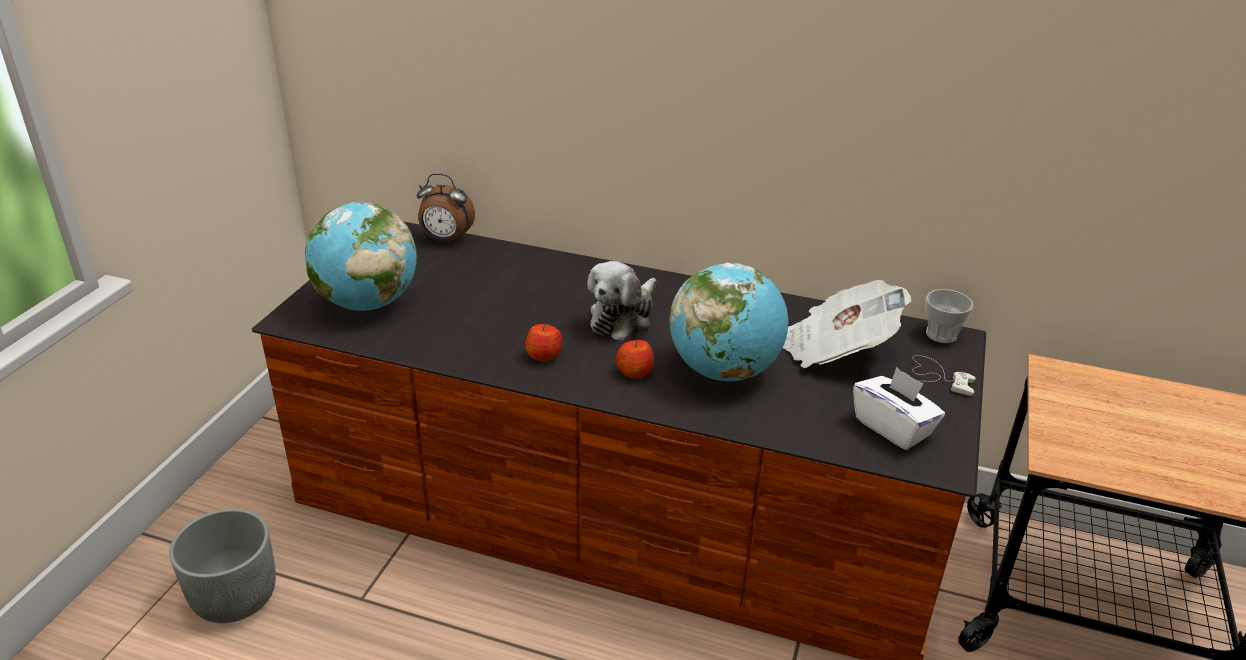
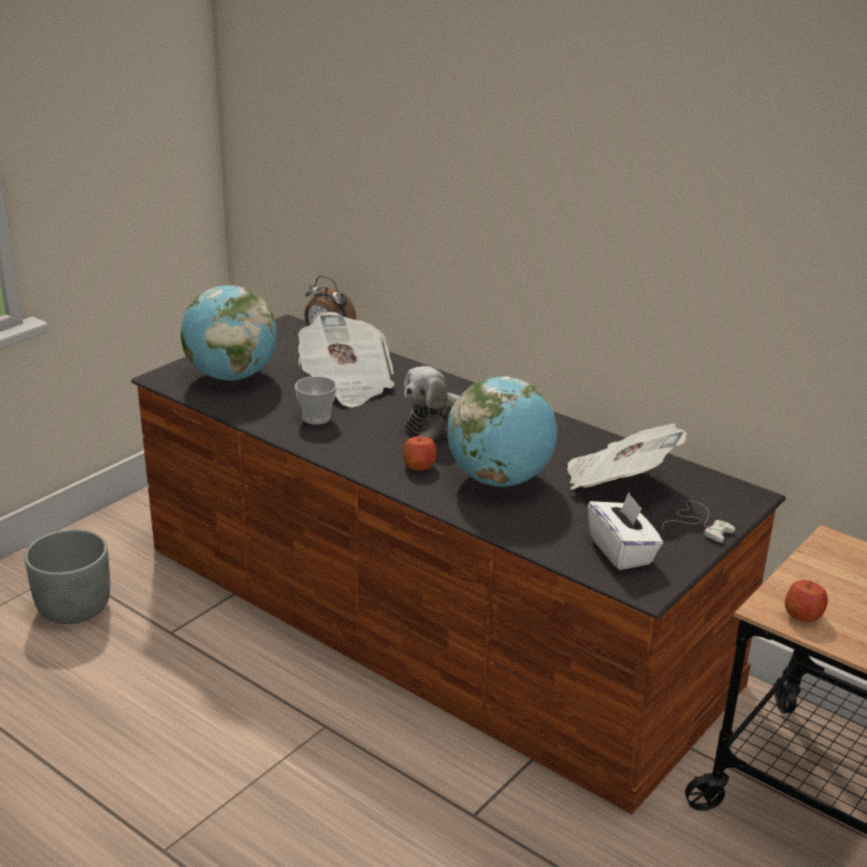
camera: 20 degrees right, 5 degrees down
(498, 289) = (346, 384): none -> newspaper
(544, 355) = (350, 439): apple -> apple (803, 615)
(941, 334) = (735, 490): cup -> cup (316, 418)

